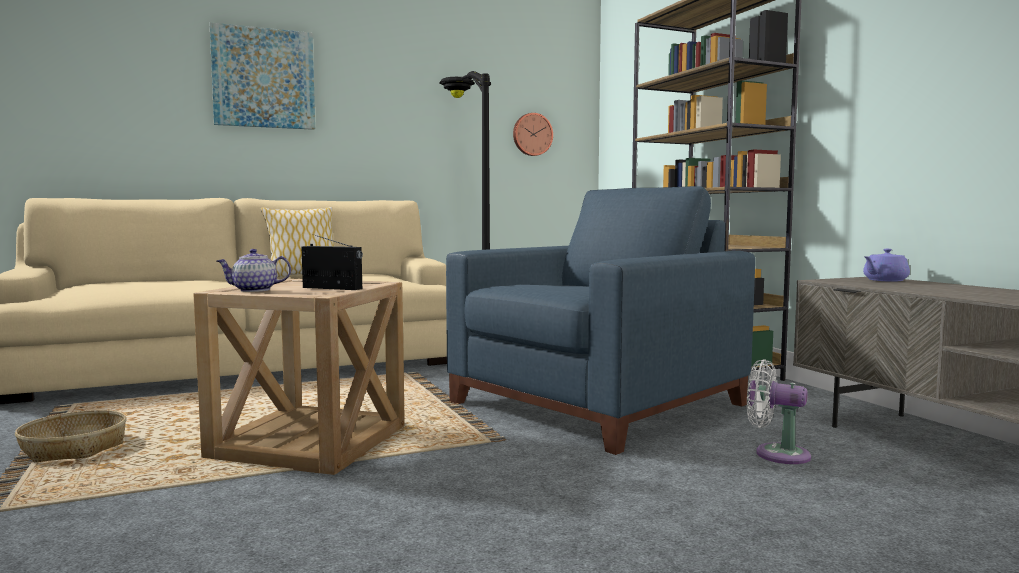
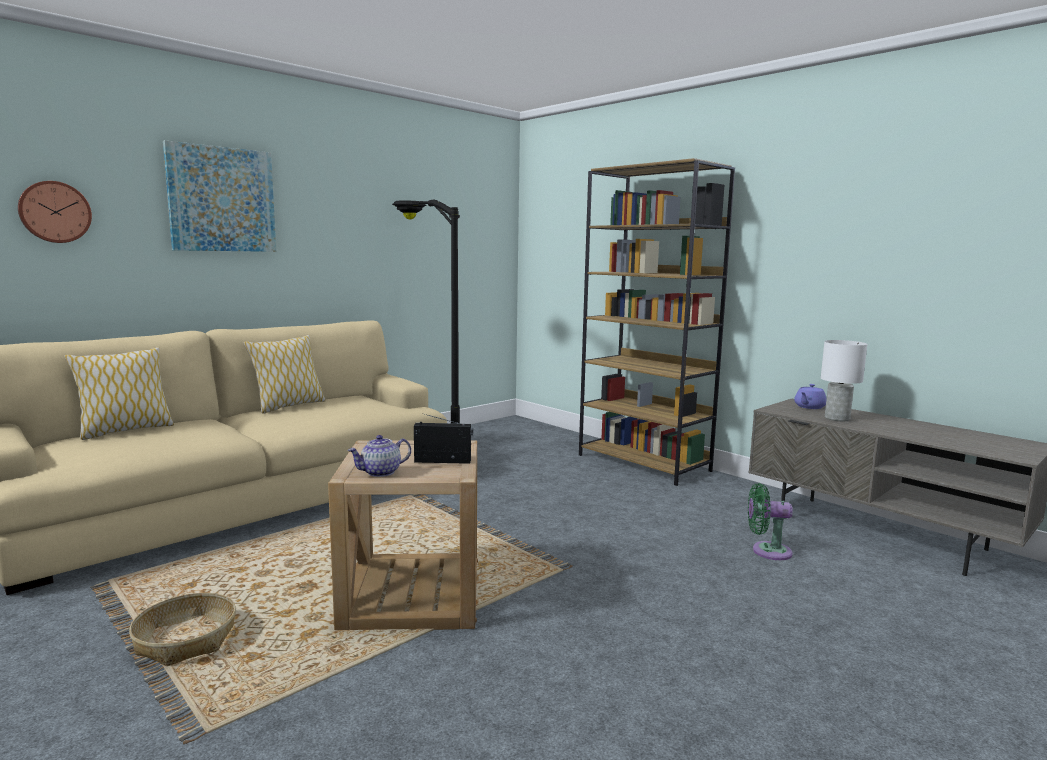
camera: 20 degrees left, 5 degrees up
(139, 281) = (125, 431): none -> pillow
(532, 134) = (466, 249): wall clock -> wall clock (55, 212)
(596, 404) = (603, 515): blue armchair -> none
(776, 454) = (767, 551): white fan -> green fan
(907, 287) = (837, 418): none -> white table lamp

